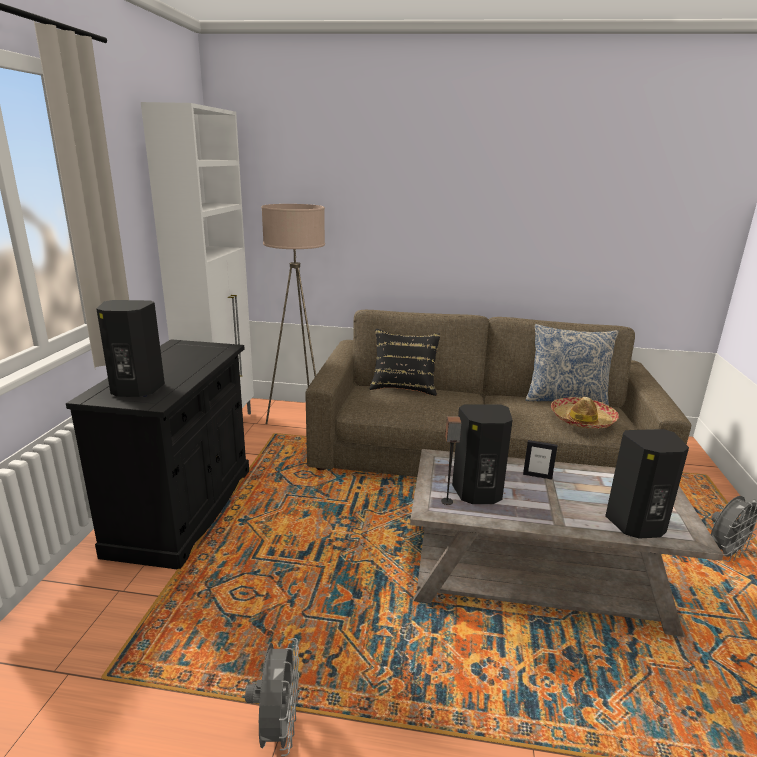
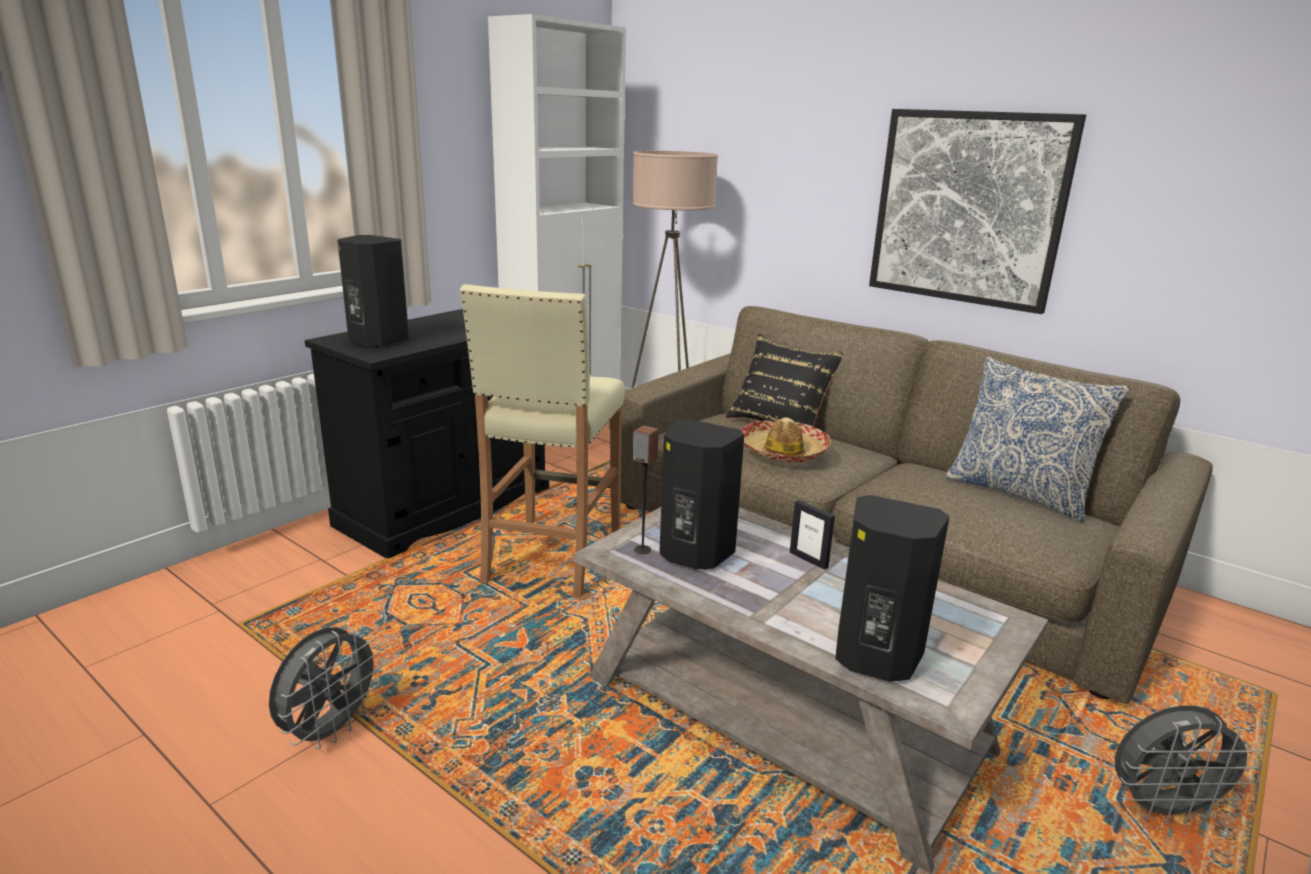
camera: 30 degrees right, 0 degrees up
(304, 524) = (552, 558): none -> beige stool
(495, 234) = (968, 208): none -> picture
(582, 420) = (998, 519): hat -> hat (783, 451)

